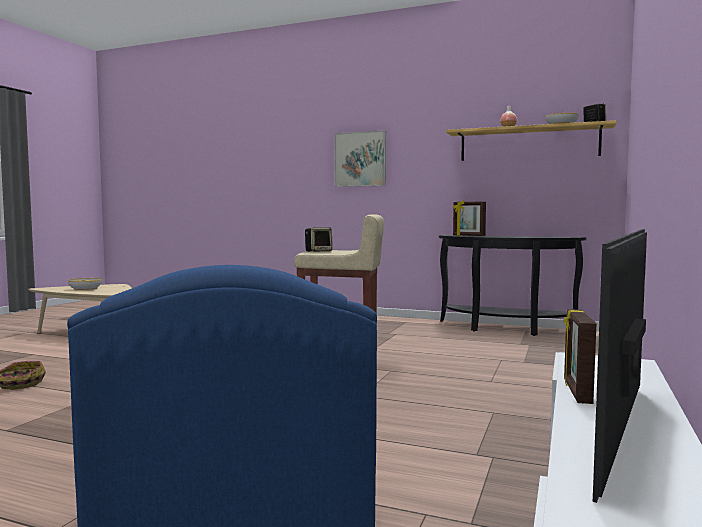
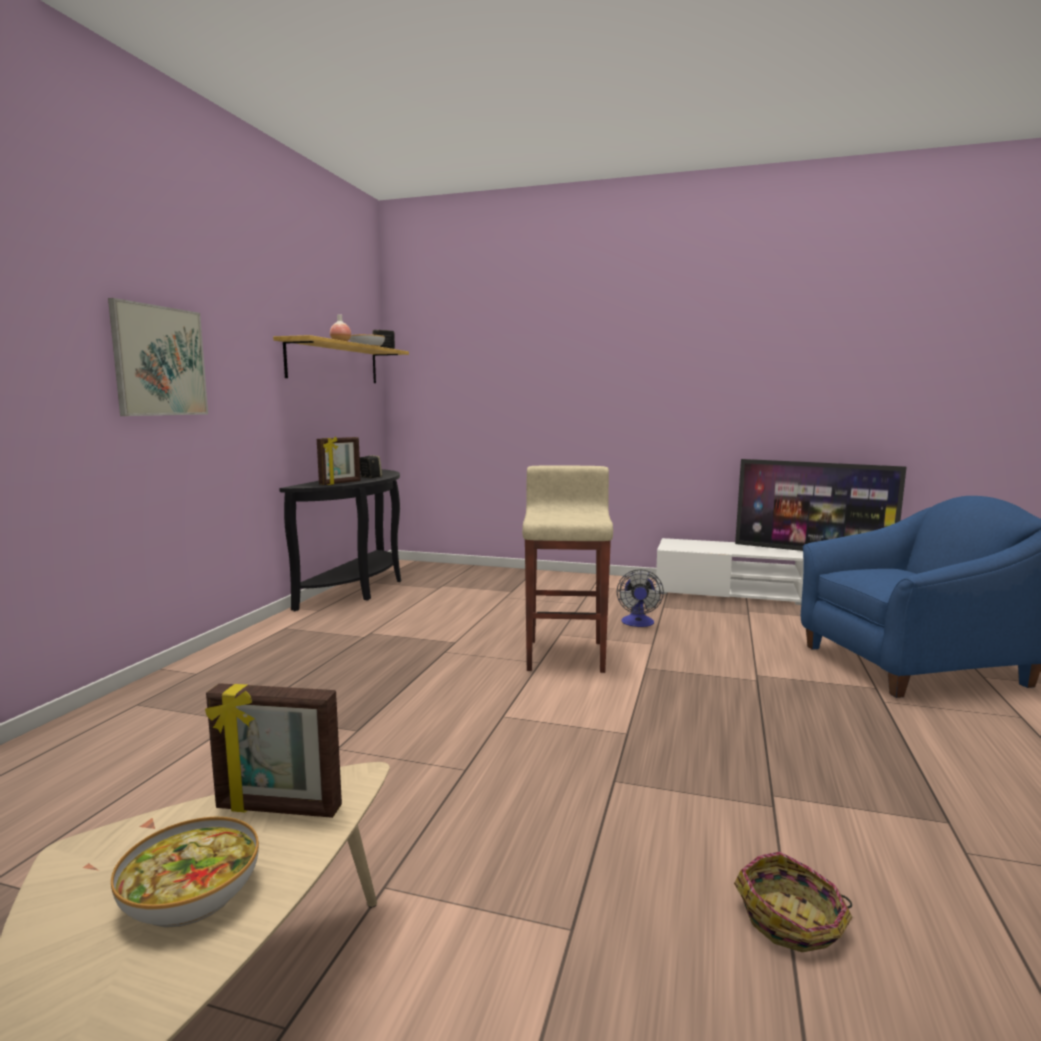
camera: 95 degrees left, 5 degrees up
(318, 251) = (577, 518): speaker -> speaker (370, 477)
(424, 396) = (638, 623): none -> fan
(576, 392) = (755, 552): picture frame -> picture frame (278, 809)

